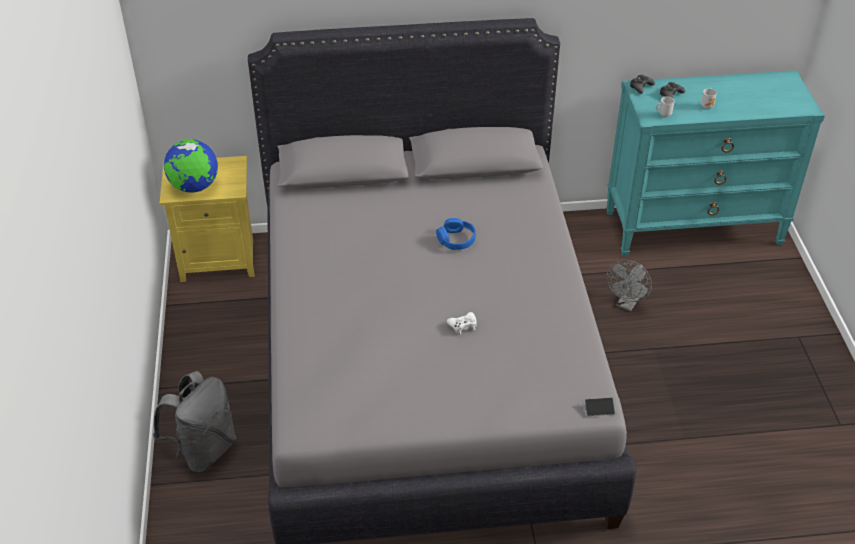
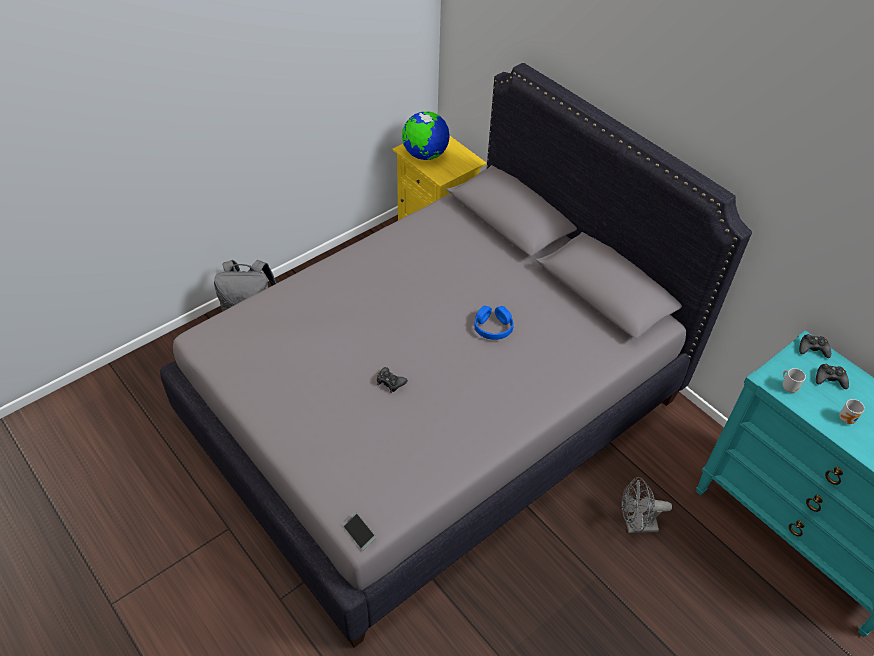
camera: 55 degrees right, 5 degrees up
(463, 325) = (390, 382): white game controller -> black game controller

